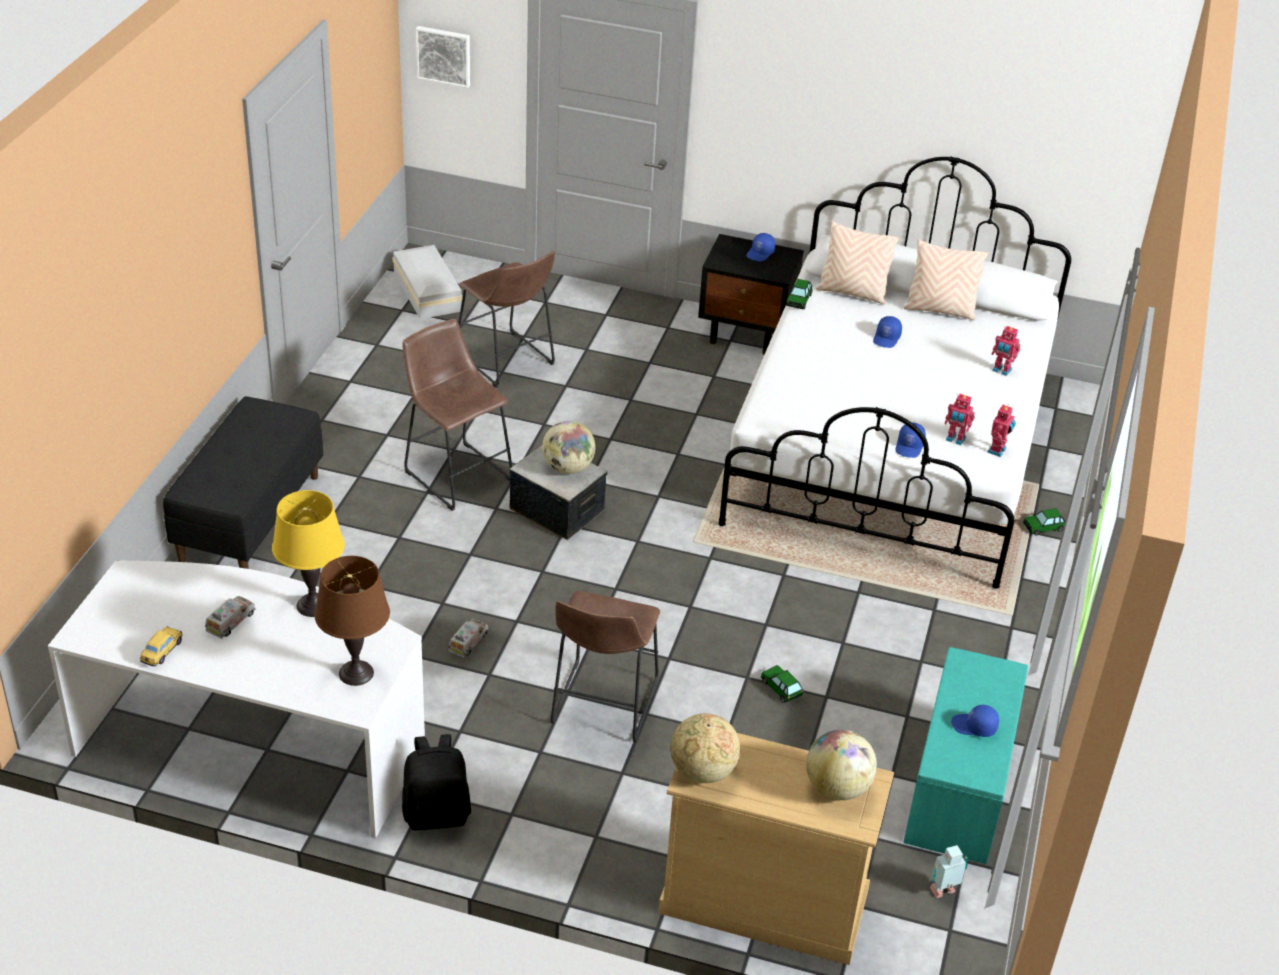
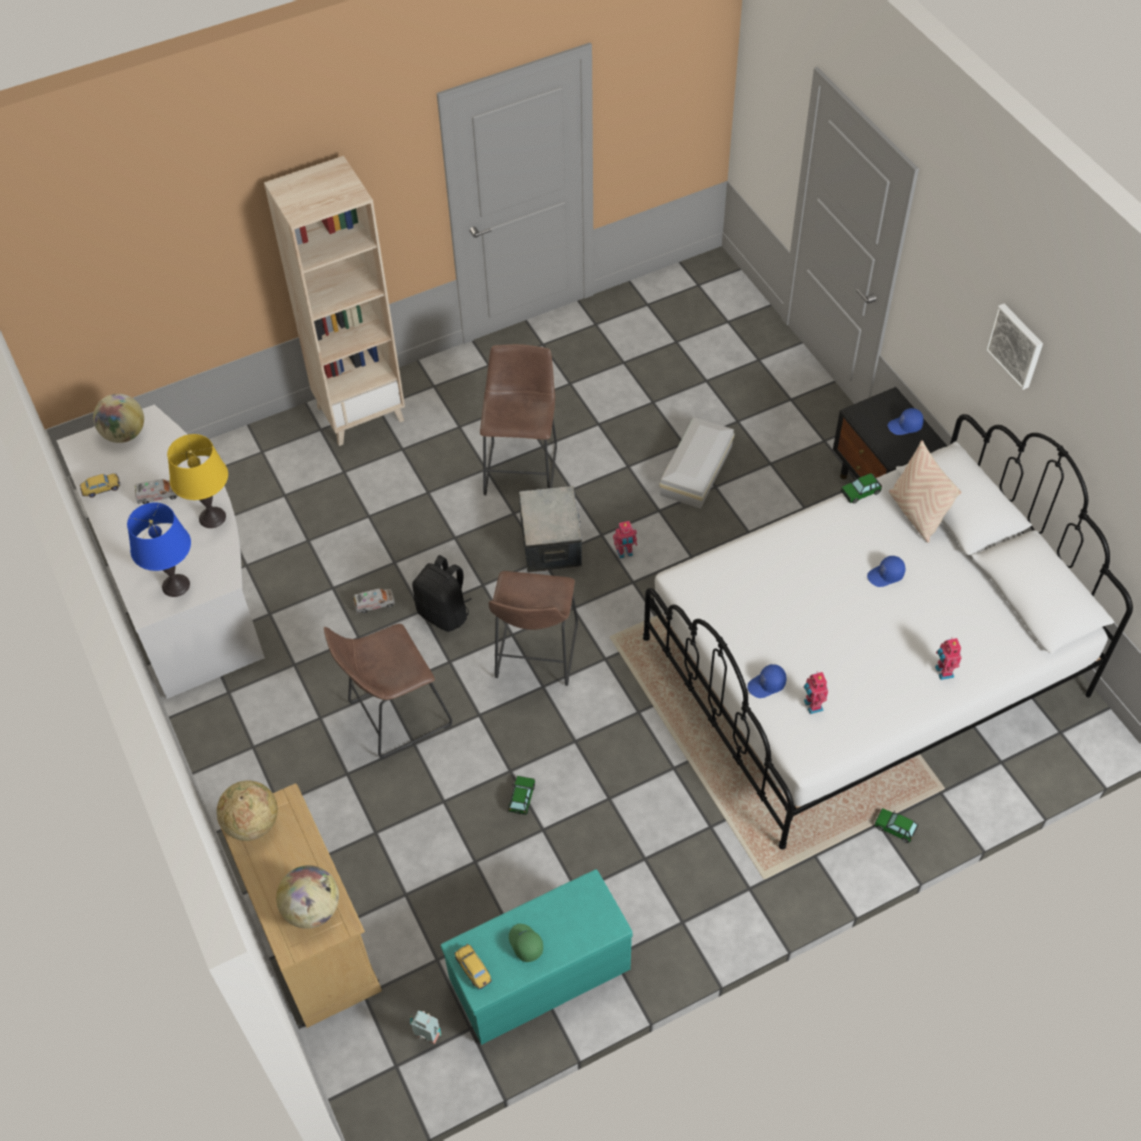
camera: 50 degrees right, 15 degrees up
(249, 517) = (361, 413): black bench -> beige bookcase
(356, 673) = (176, 585): brown table lamp -> blue table lamp
(428, 290) = (685, 298): white storage box -> white storage box (698, 469)
(437, 814) = (215, 711): black backpack -> black backpack (444, 613)
(444, 55) = (757, 106): picture -> picture (1016, 345)
(507, 362) = (667, 395): brown stool -> brown stool (535, 655)
(567, 468) = (557, 518): globe -> globe (124, 434)
(940, 310) = (970, 579): beige pillow -> none
(964, 770) = (473, 969): none -> toy car
(974, 727) = (525, 944): blue cap -> green cap
(998, 450) = (833, 741): toy robot -> toy robot (625, 553)

